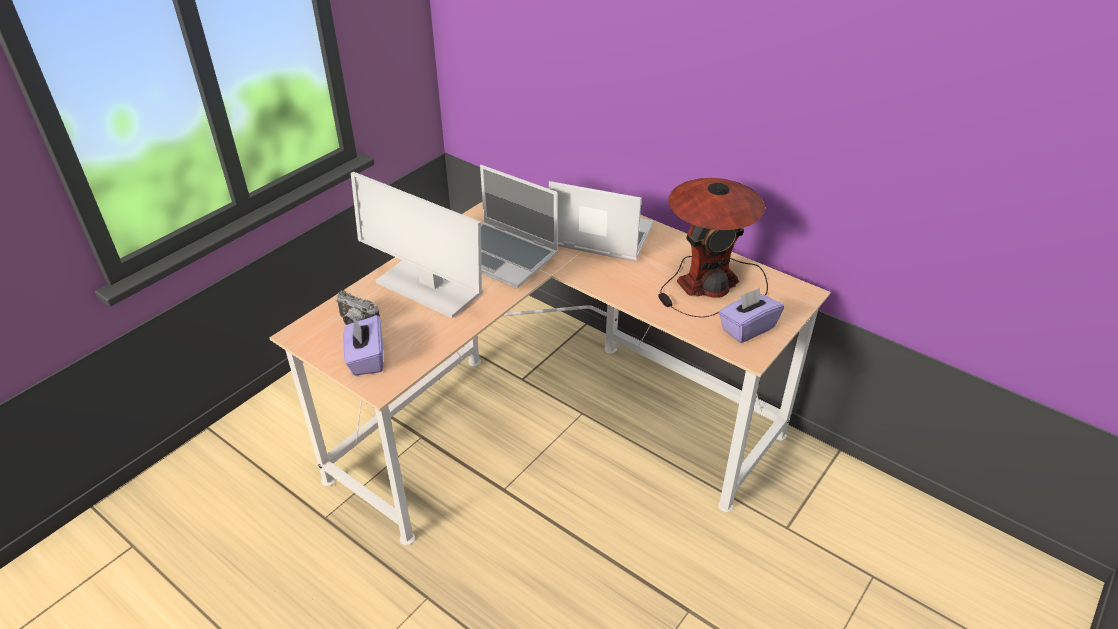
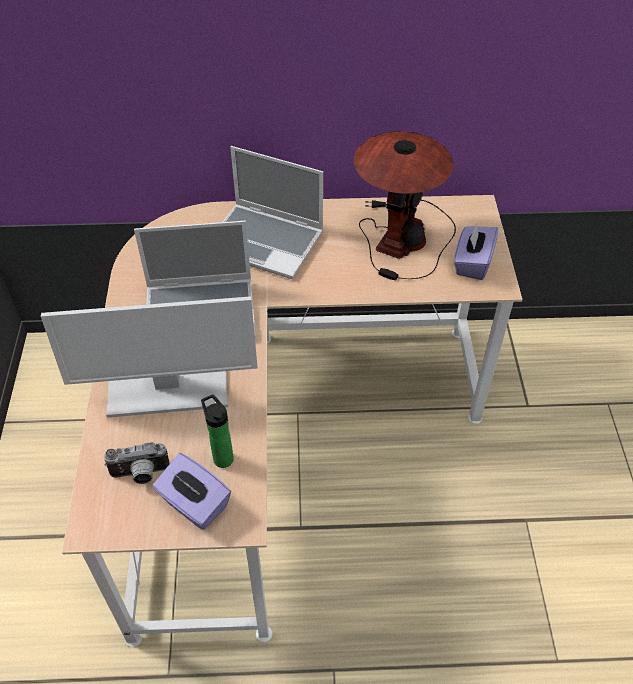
camera: 40 degrees left, 10 degrees up
(414, 343) = (222, 457): none -> bottle
(599, 236) = (266, 242): laptop -> laptop turned 135 degrees counterclockwise

